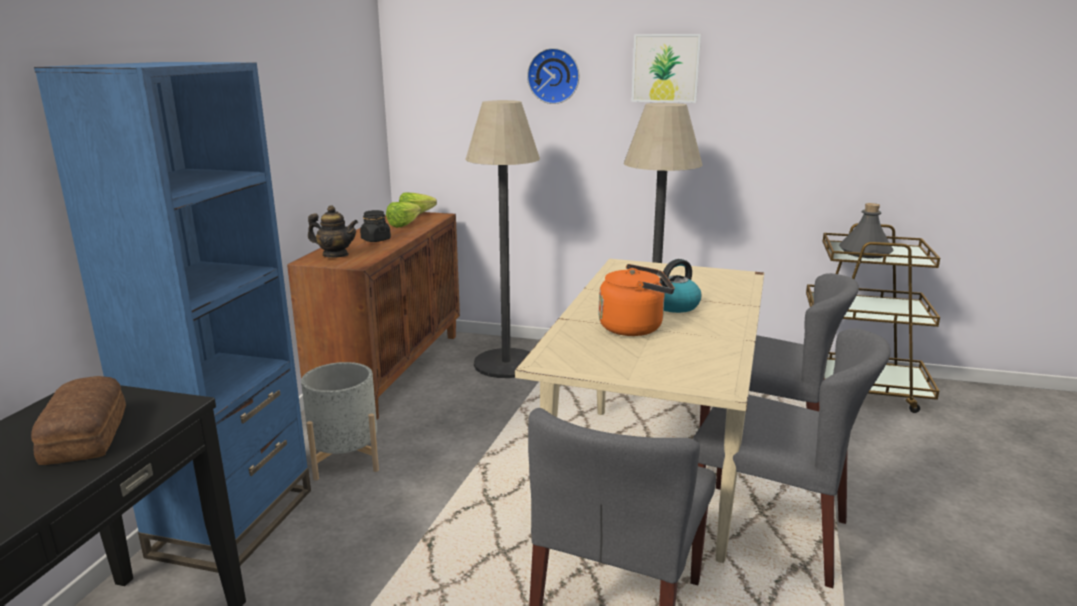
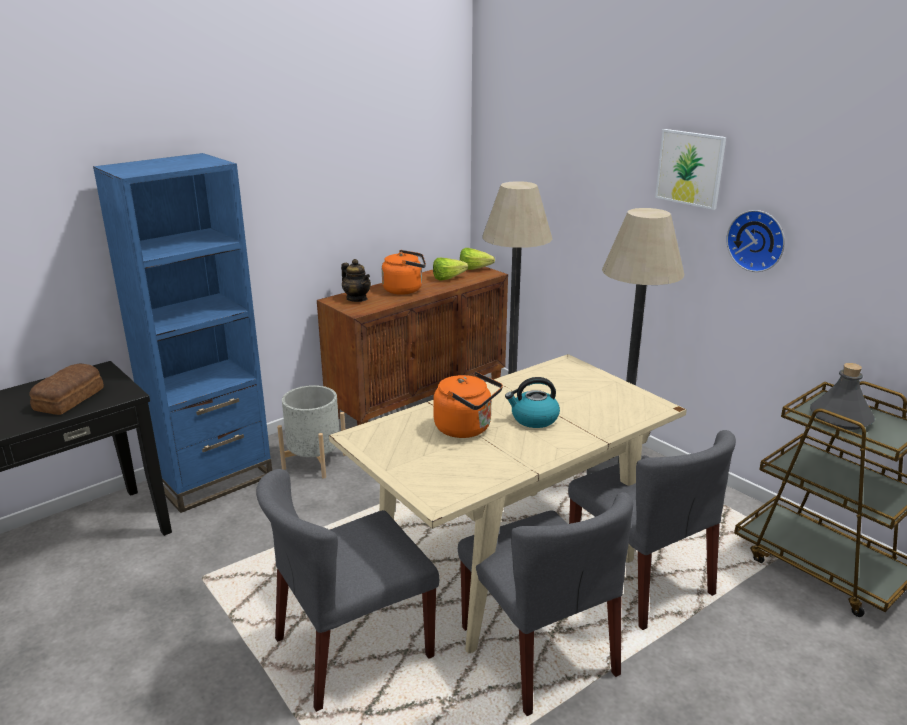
camera: 35 degrees right, 5 degrees up
(375, 240) = (405, 290): black jar -> orange kettle
(554, 76) = (594, 160): wall clock -> wall clock (757, 240)

